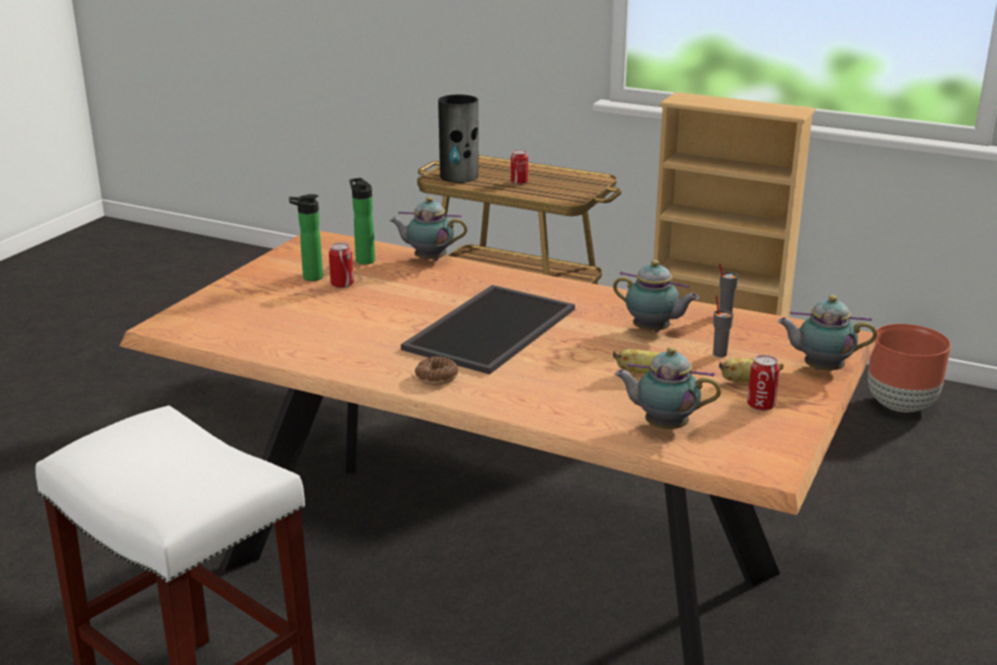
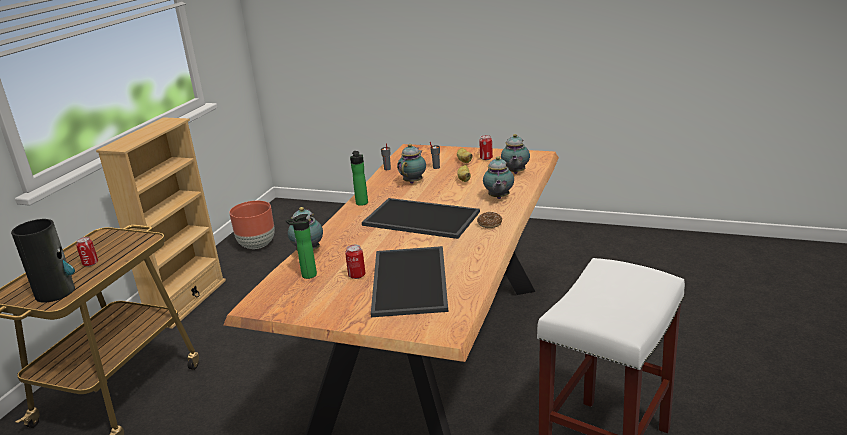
camera: 95 degrees left, 0 degrees up
(299, 313) = (411, 281): none -> tray
(309, 277) = (343, 291): bottle -> bottle (362, 204)
(820, 369) = (445, 150): teapot -> teapot (498, 198)

